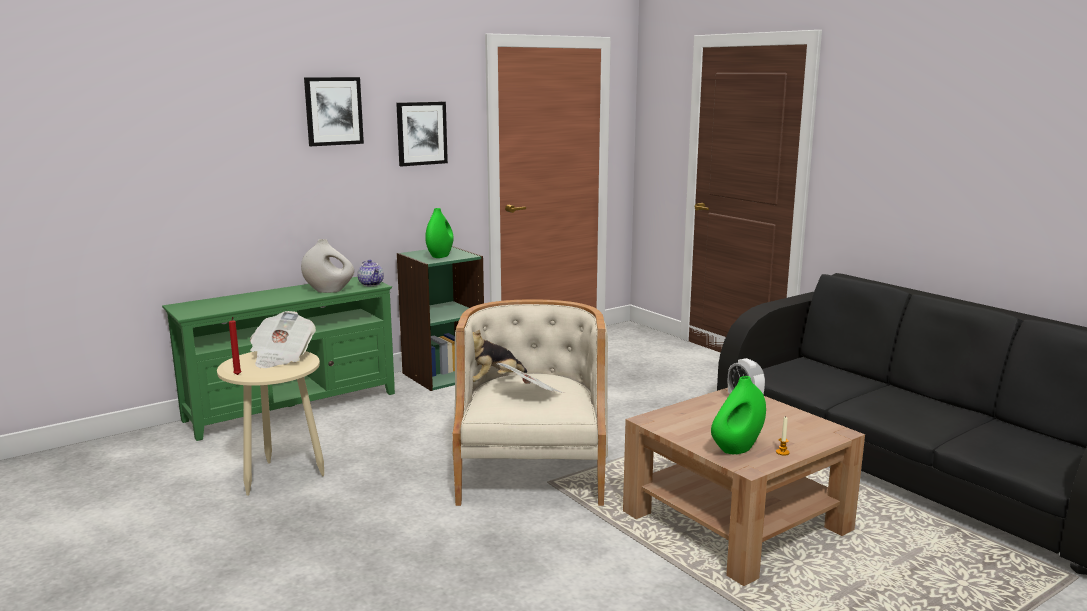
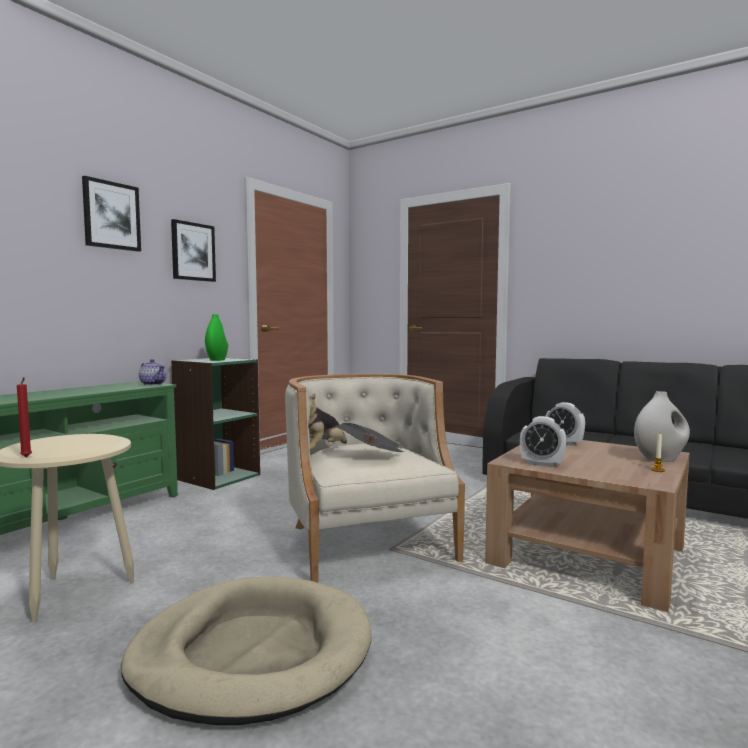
camera: 20 degrees left, 10 degrees down
(281, 357) = (79, 439): newspaper -> none
(329, 290) = (110, 389): white vase -> white vase (660, 459)
(380, 547) = (252, 653): none -> beige dog bed
(676, 427) = (542, 464): none -> alarm clock
(737, 449) = (618, 472): green vase -> none

